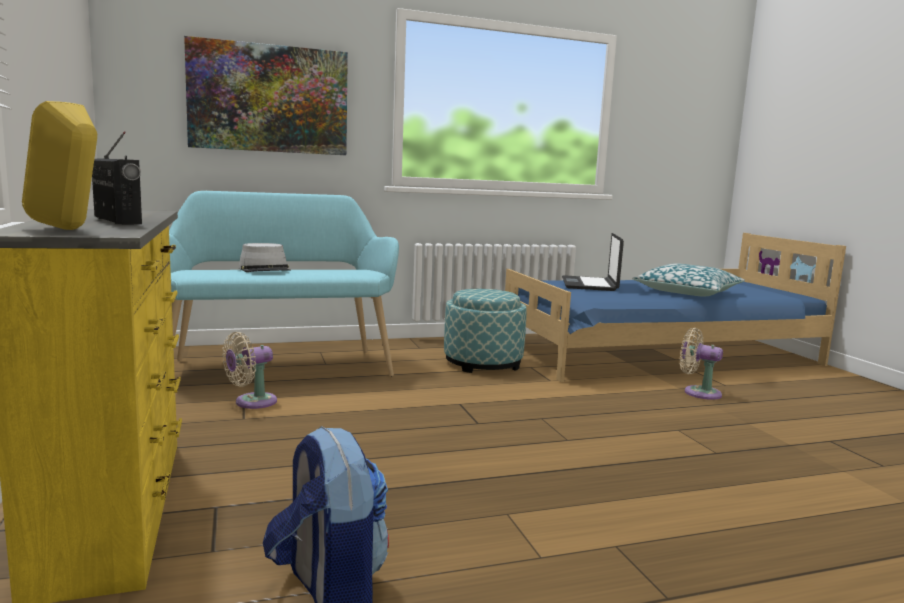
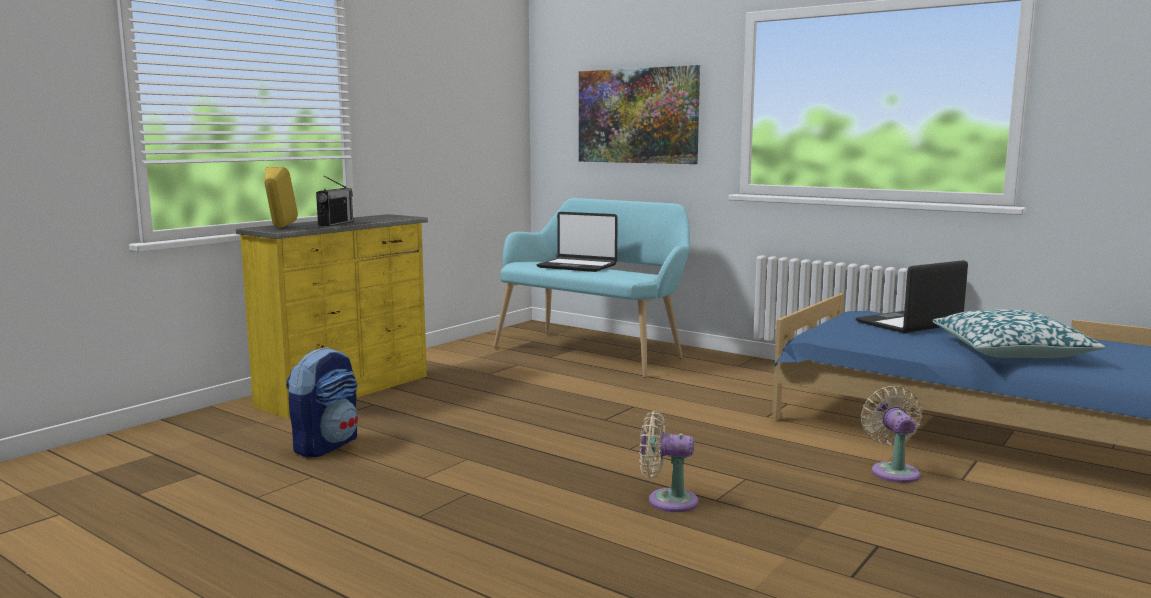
camera: 55 degrees right, 0 degrees up
(251, 402) = (515, 367): beige fan -> beige fan (667, 500)
(265, 269) = (577, 266): grey hat -> laptop
(483, 363) = (753, 389): ottoman -> none

